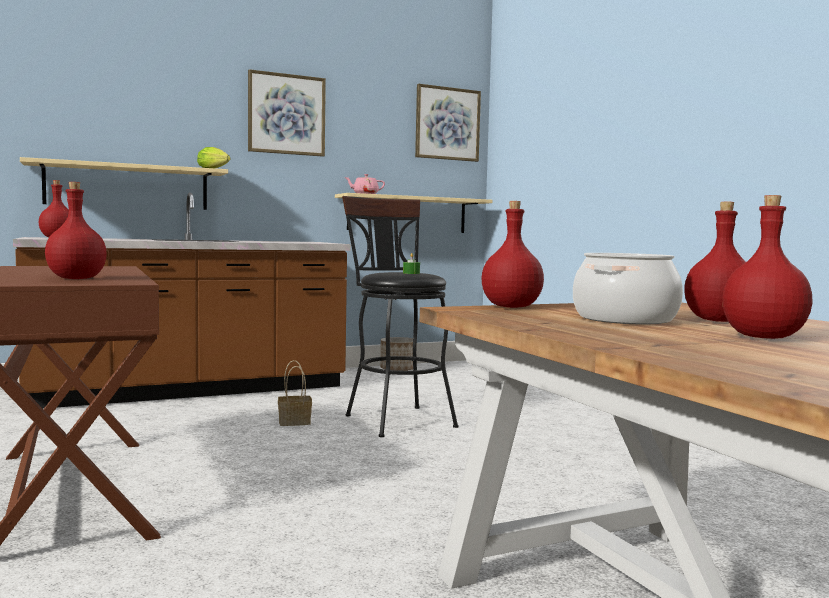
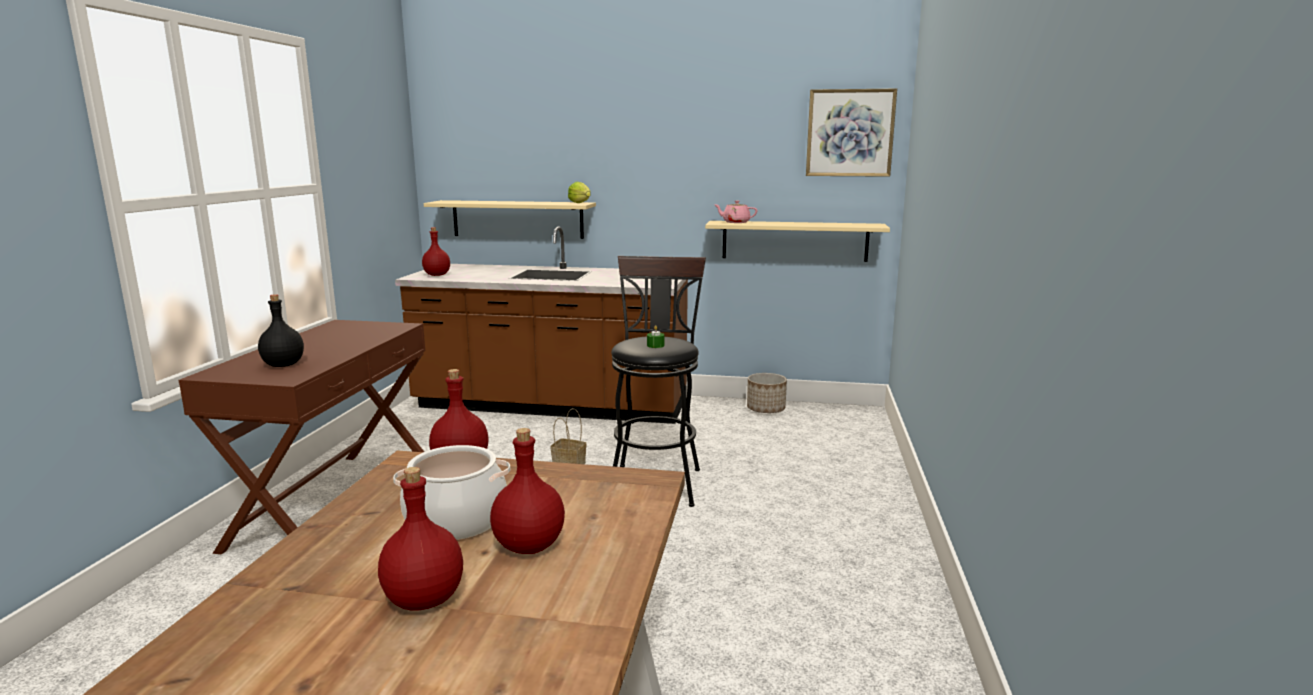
camera: 35 degrees right, 10 degrees up
(76, 278) = (284, 365): red bottle -> black bottle
(286, 114) = (658, 140): picture -> none

